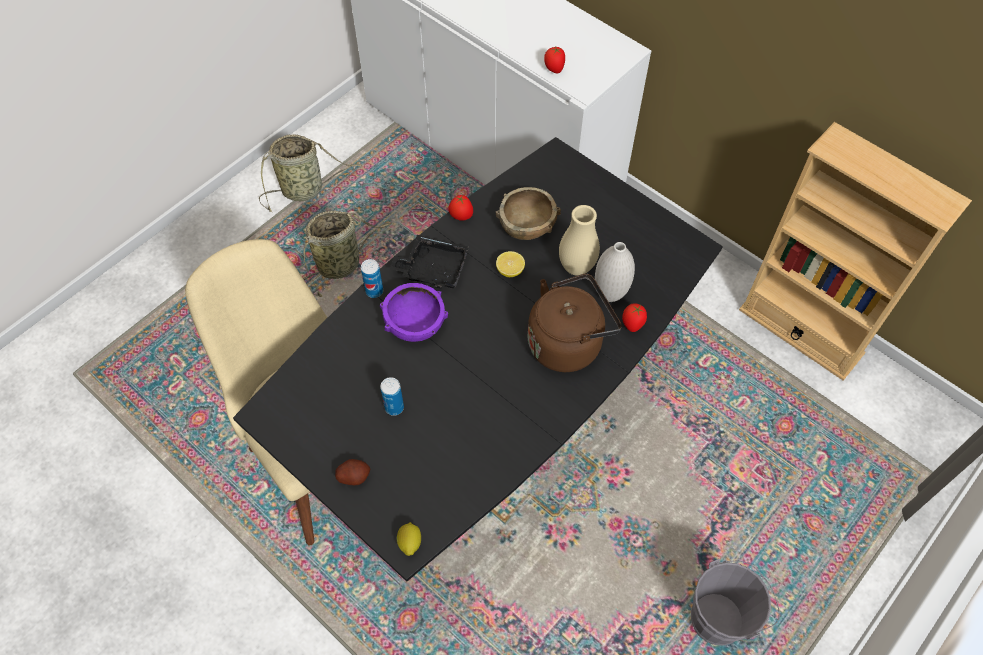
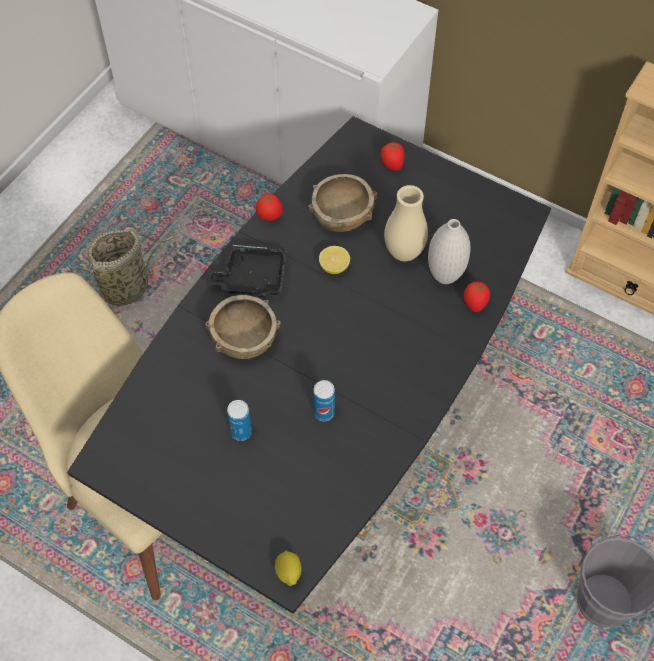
camera: 10 degrees left, 0 degrees up
(305, 189) = (71, 211): basket -> none
(354, 476) = (213, 512): potato -> none
(374, 291) = (192, 311): can -> can (324, 413)
(415, 323) = (244, 338): purple bowl -> brown bowl
(554, 69) = (339, 43): tomato -> tomato (391, 165)
(568, 342) = (411, 333): brown kettle -> none

